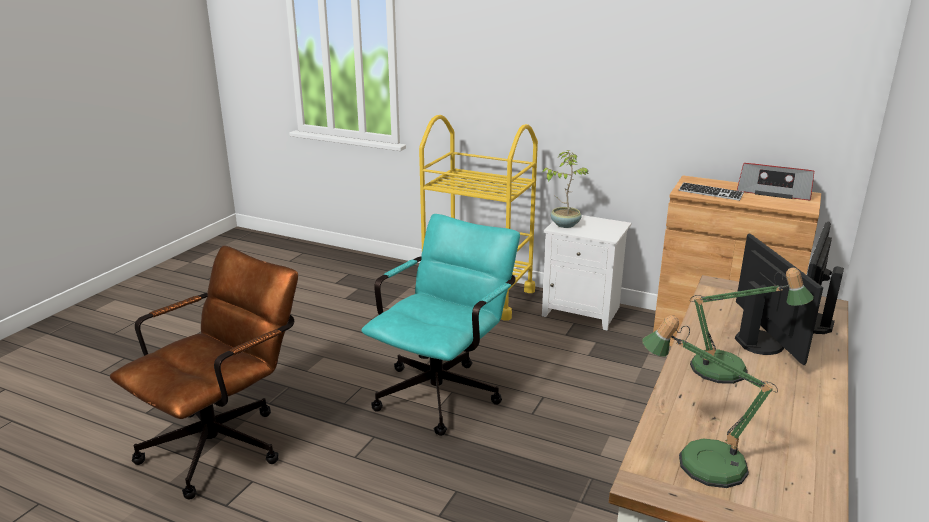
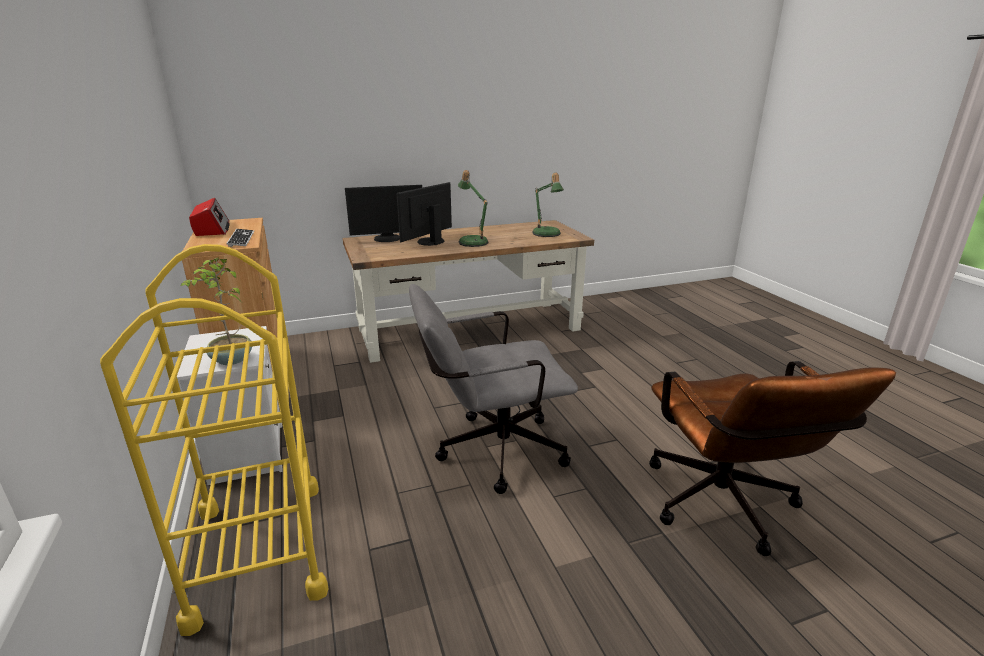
camera: 135 degrees left, 0 degrees up
(225, 442) = (726, 509): brown office chair -> brown office chair turned 90 degrees counterclockwise
(443, 390) = (490, 451): turquoise office chair -> grey office chair

